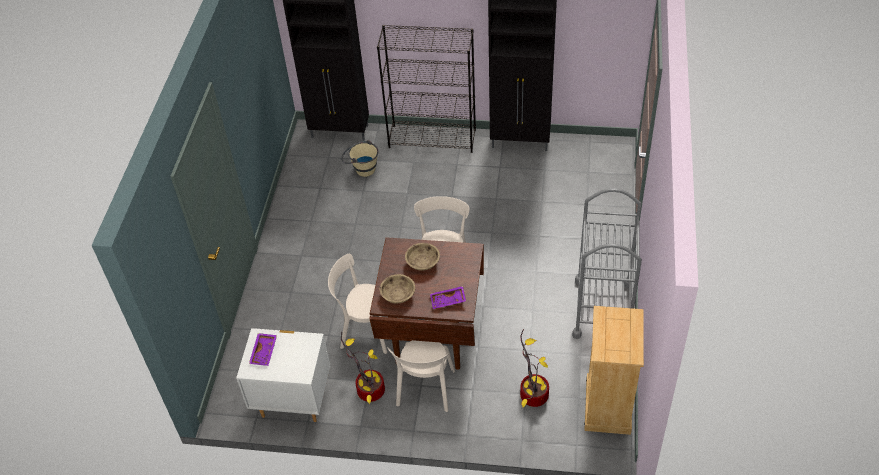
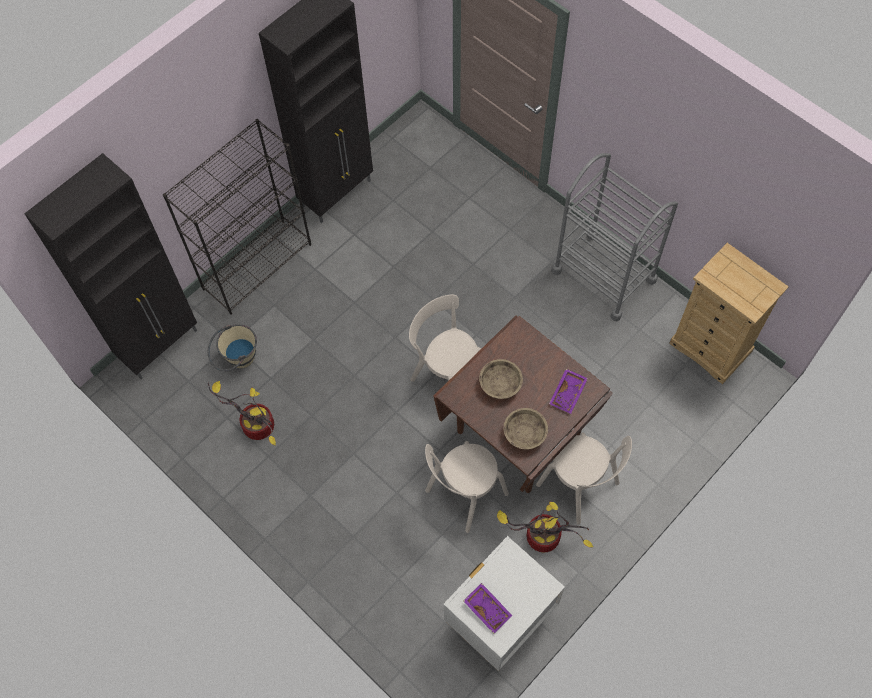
camera: 55 degrees left, 15 degrees up
(532, 394) = (652, 398): potted plant -> potted plant (255, 426)

